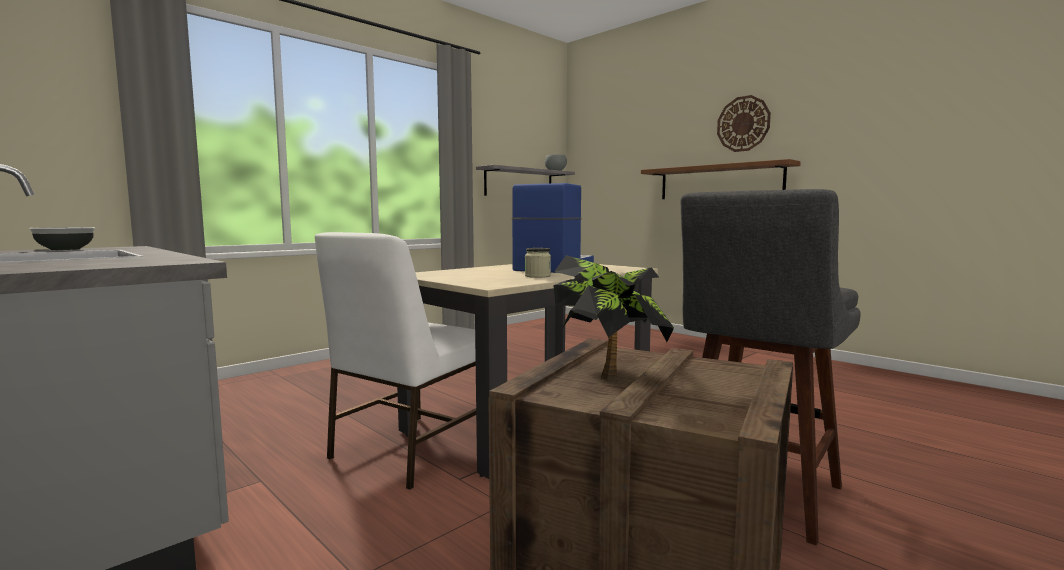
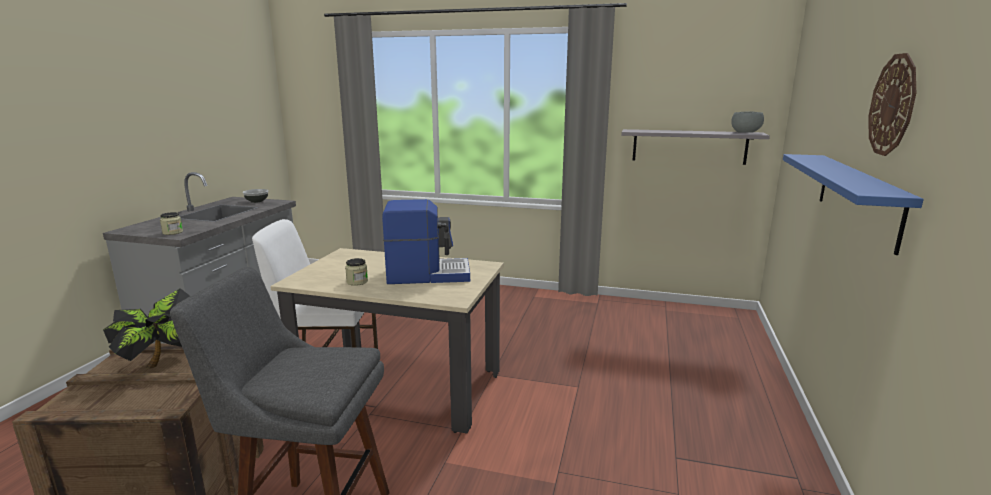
camera: 60 degrees right, 10 degrees up
(143, 262) = (172, 232): none -> jar
(719, 182) = (857, 198): brown shelf -> blue shelf

